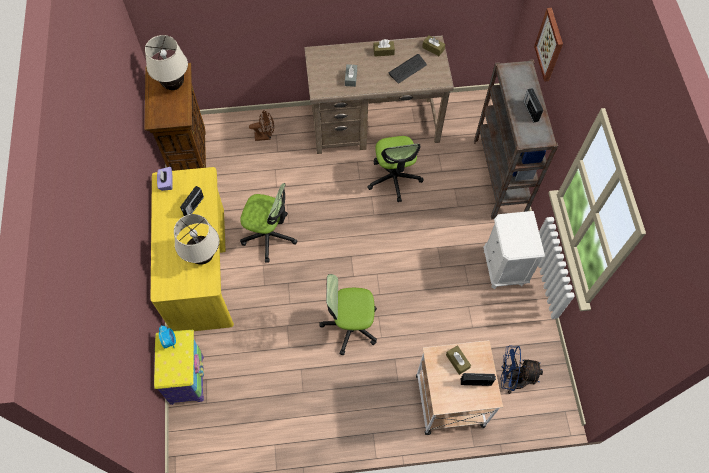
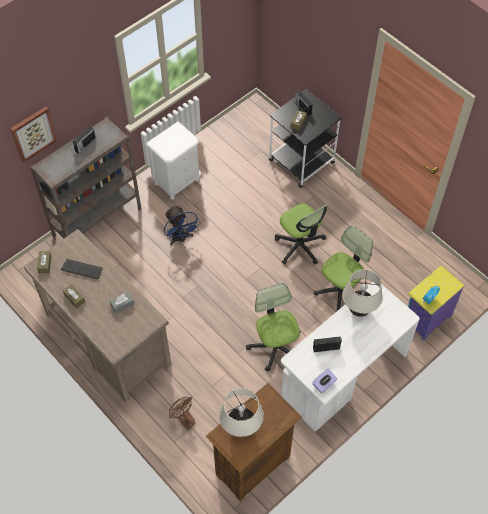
camera: 125 degrees left, 5 degrees down
(200, 268) = (343, 375): yellow desk -> white desk
(394, 178) = (153, 292): office chair -> office chair (341, 290)
(448, 401) = (302, 162): beige cart -> black cart
(512, 379) = (257, 138): blue fan -> blue fan (181, 238)

